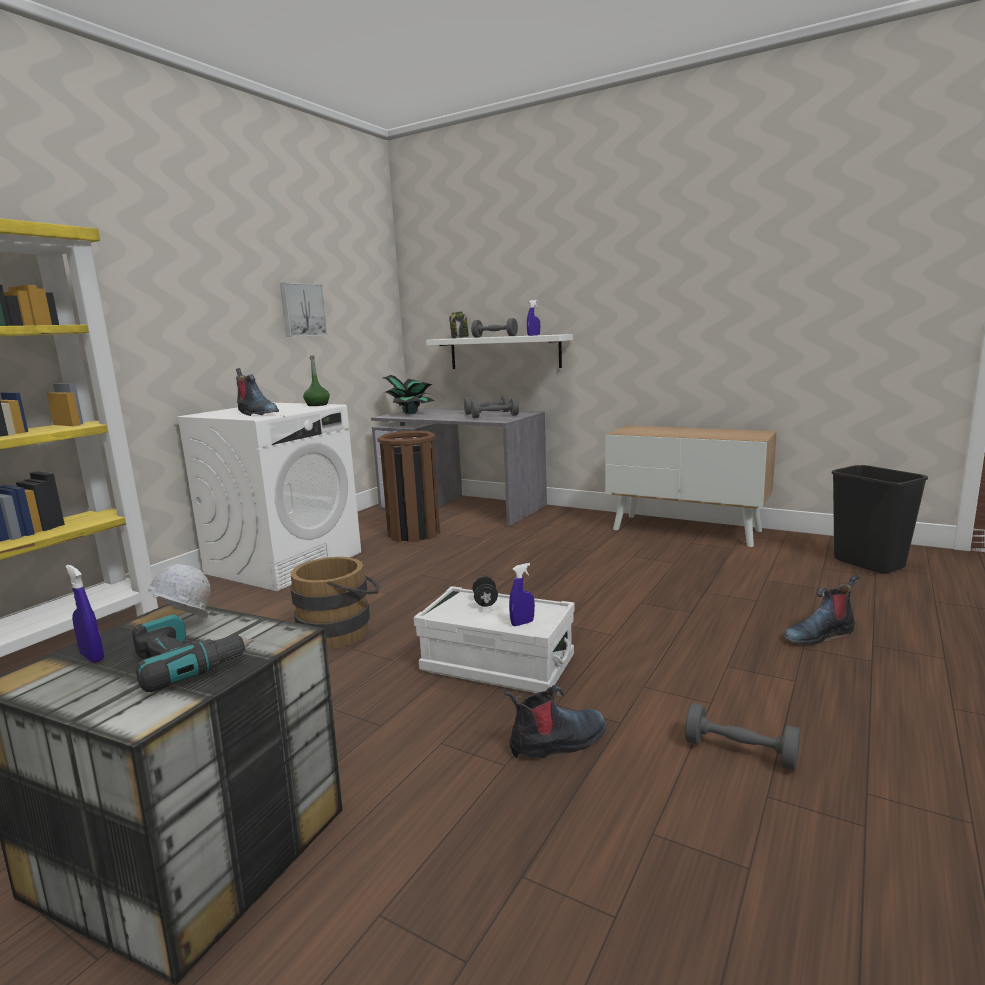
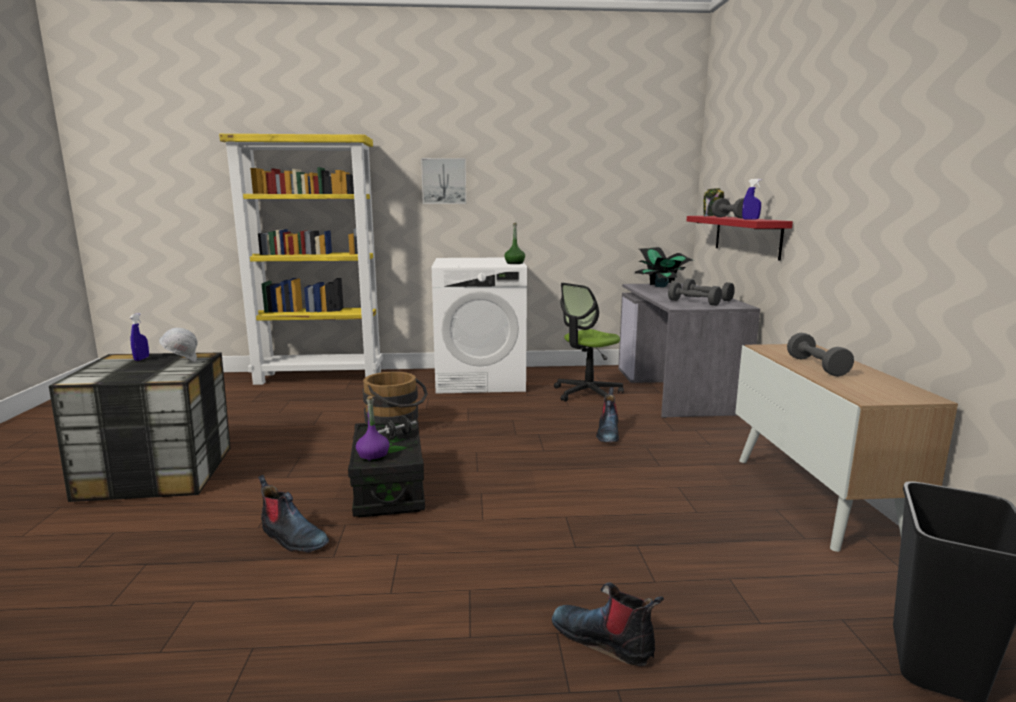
camera: 55 degrees right, 0 degrees up
(187, 663) = (132, 372): power drill -> none
(256, 413) = (460, 263): boot -> boot (608, 433)
(302, 310) = (567, 184): picture -> picture (444, 181)
(414, 534) = (587, 393): brown trash can -> office chair
(497, 665) = (389, 488): white storage box -> black storage box
(504, 352) = (746, 236): white shelf -> red shelf
(522, 623) = (373, 456): blue spray bottle -> purple bottle
(740, 752) = (314, 623): grey dumbbell -> grey dumbbell (816, 366)

